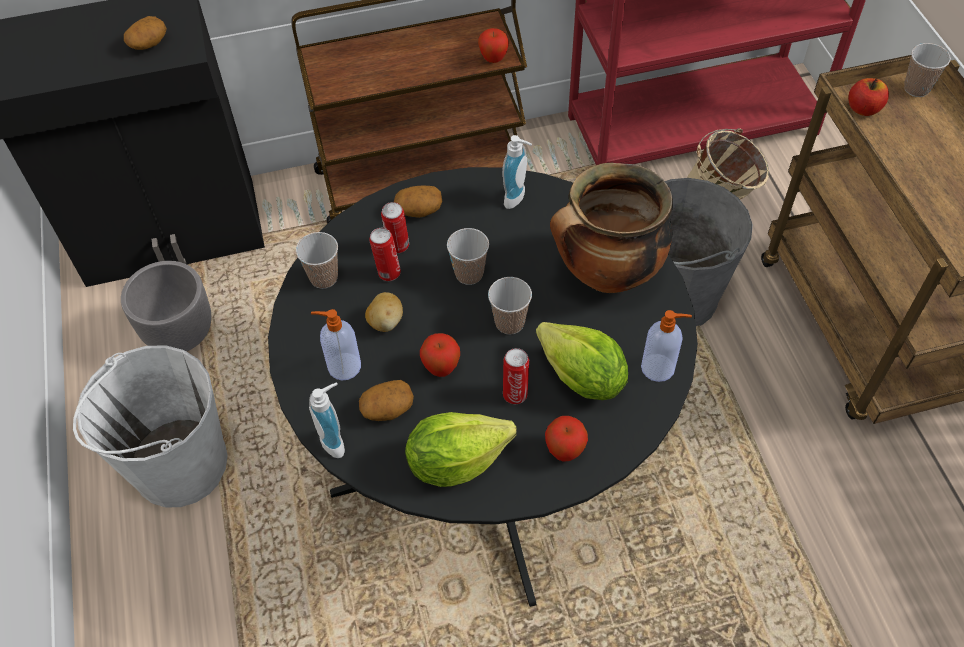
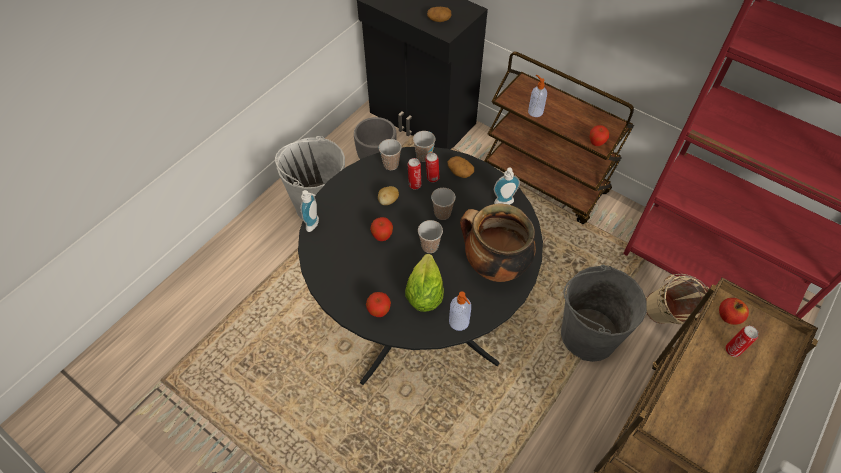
camera: 50 degrees right, 0 degrees up
(343, 366) = (352, 202): soap dispenser -> soap dispenser (535, 111)
(387, 409) = (344, 231): potato -> none
(456, 461) = (339, 273): lettuce -> none
(515, 393) = (393, 273): can -> can (733, 350)
(916, 89) = (777, 335): cup -> cup (424, 156)

